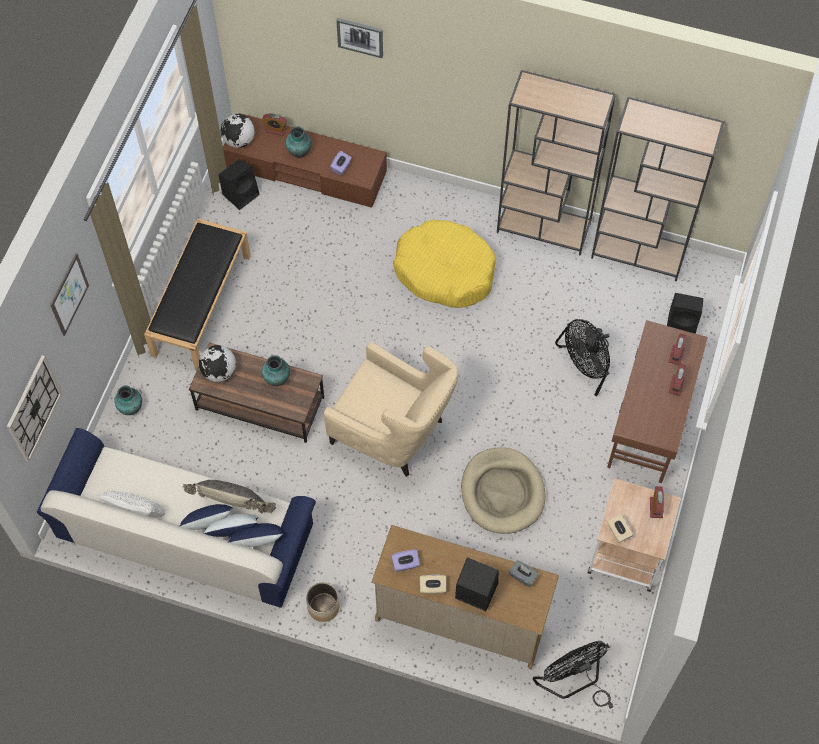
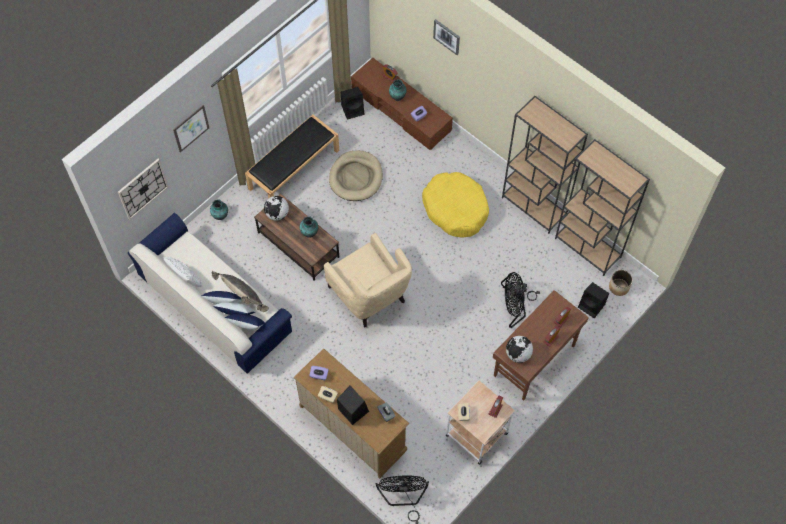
camera: 25 degrees right, 0 degrees up
(239, 141) = (364, 75): globe -> globe (518, 354)
(323, 607) = (273, 384): planter -> planter (618, 287)
(502, 492) = (419, 362): beige dog bed -> beige dog bed (356, 177)

